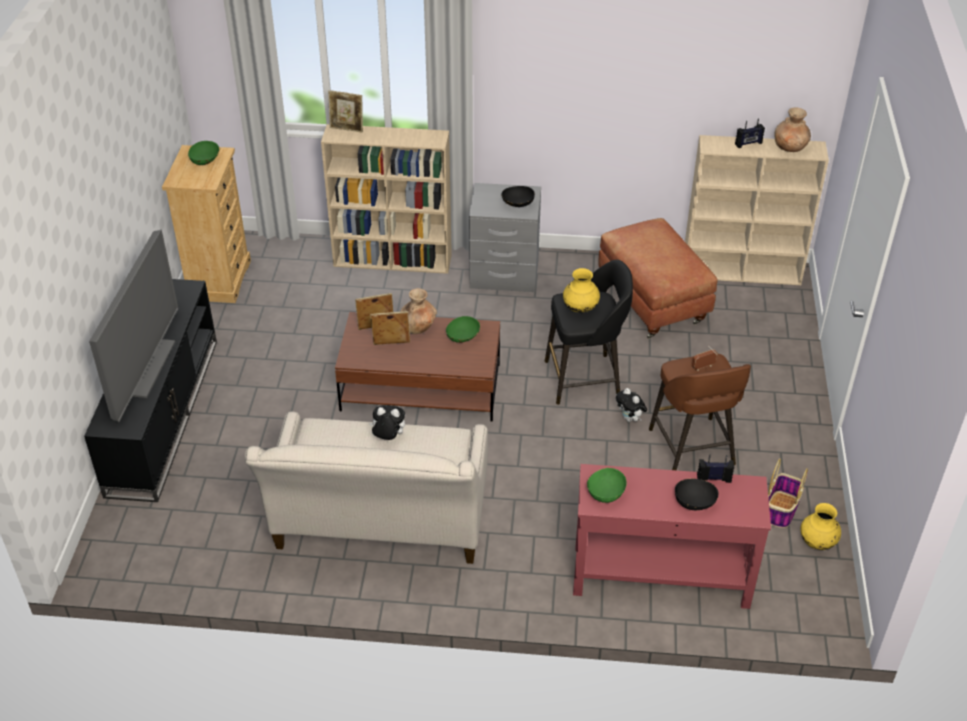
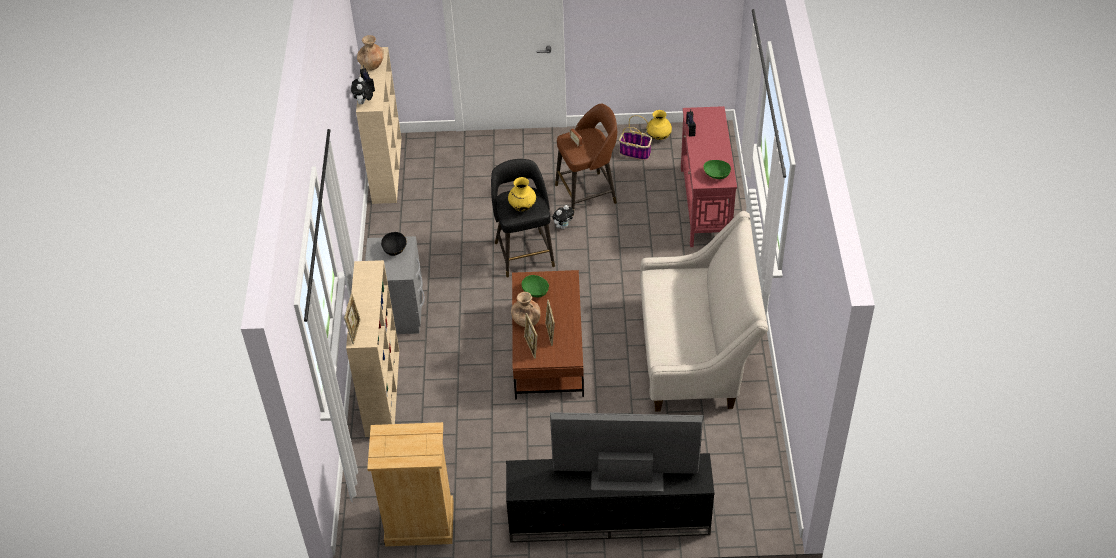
camera: 95 degrees left, 5 degrees up
(205, 161) = (396, 442): green bowl -> none
(388, 437) = (663, 312): plush toy -> plush toy (363, 103)
(653, 303) = (429, 218): brown ottoman -> none
(694, 502) = (713, 137): black bowl -> none

